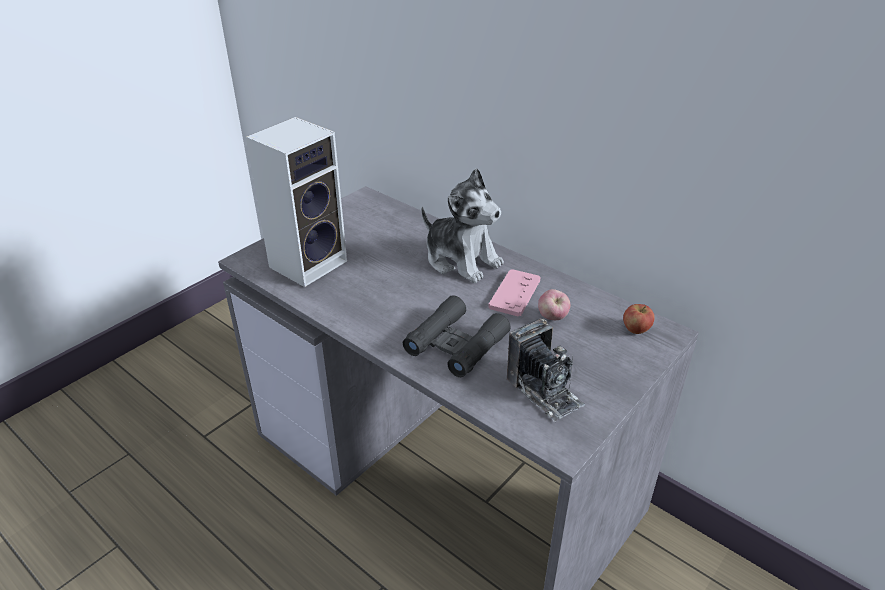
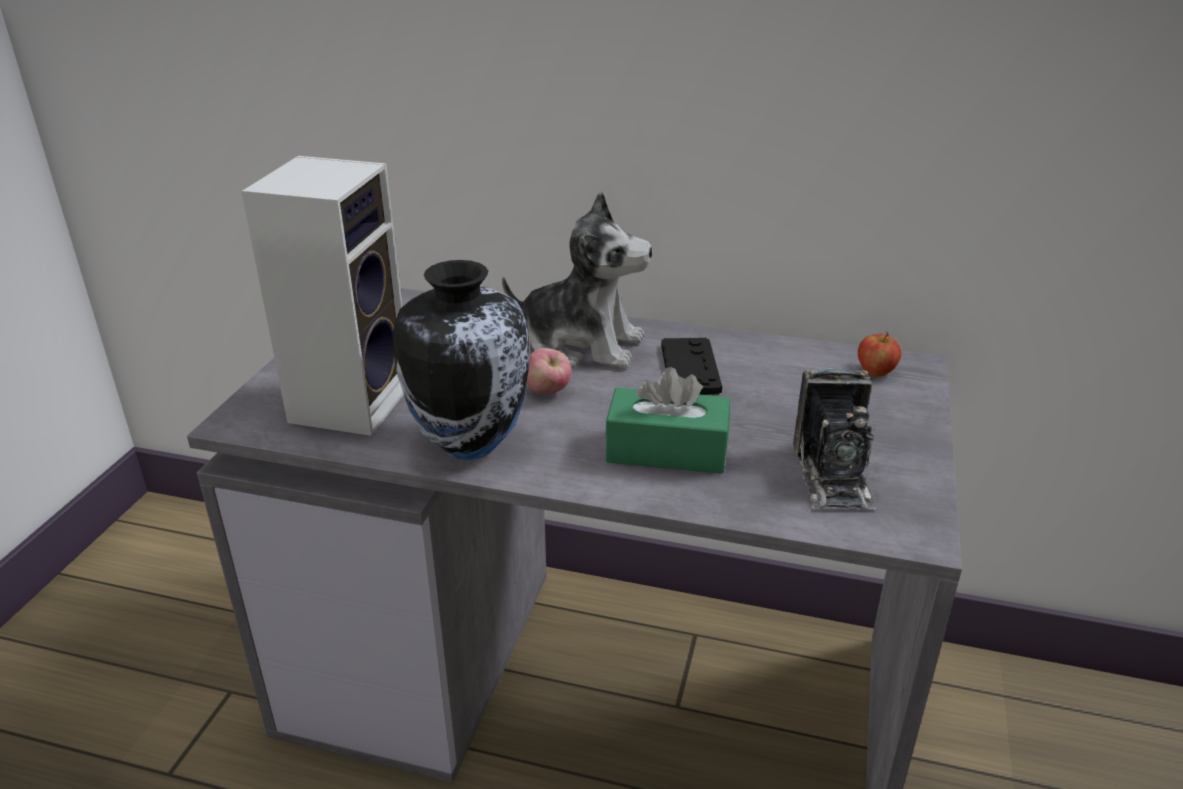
camera: 25 degrees left, 5 degrees down
(351, 307) = (471, 443): none -> vase
(456, 344) = (667, 450): black binoculars -> green tissue box
(514, 293) = (690, 368): pink game controller -> black game controller
(544, 391) = (832, 474): camera -> camera turned 60 degrees clockwise
(552, 318) = (764, 384): apple -> apple (548, 391)

